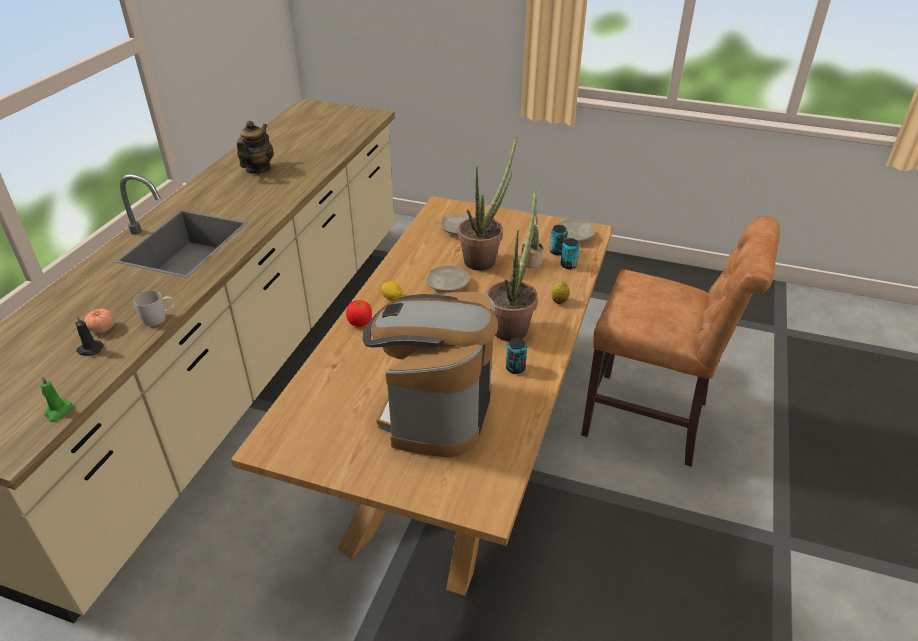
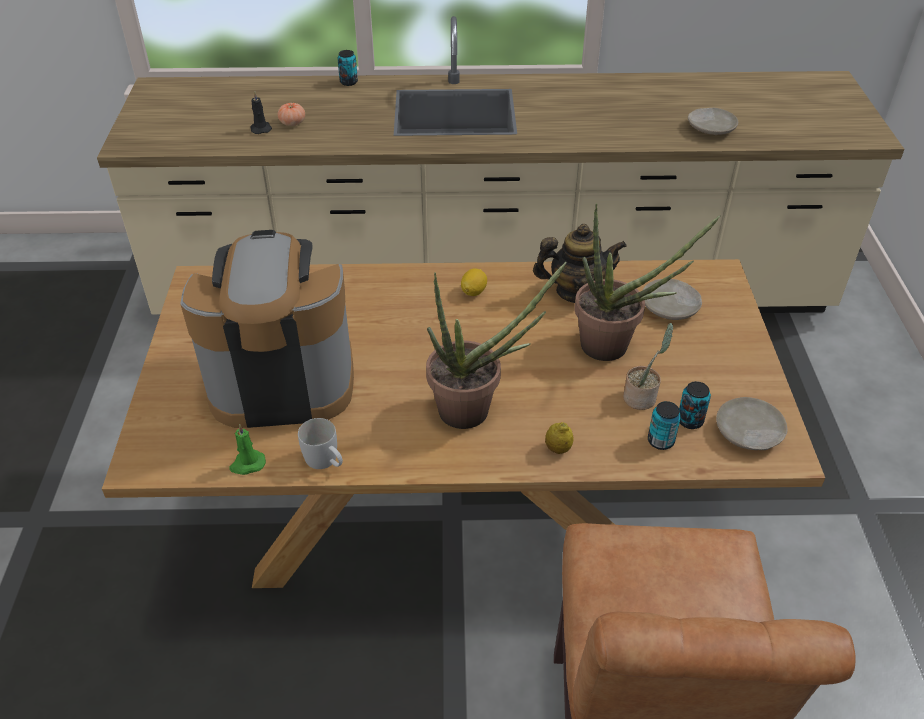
camera: 70 degrees right, 5 degrees up
(58, 411) = (177, 146): green candle -> green candle (247, 464)
(159, 318) = (320, 145): white mug -> white mug (325, 461)
(257, 169) = (635, 102): teapot -> teapot (575, 291)
(360, 323) = (412, 281): tomato -> none
(447, 285) = (530, 329): beige plate -> beige plate (711, 128)
(515, 368) = (386, 434): can -> can (348, 82)

